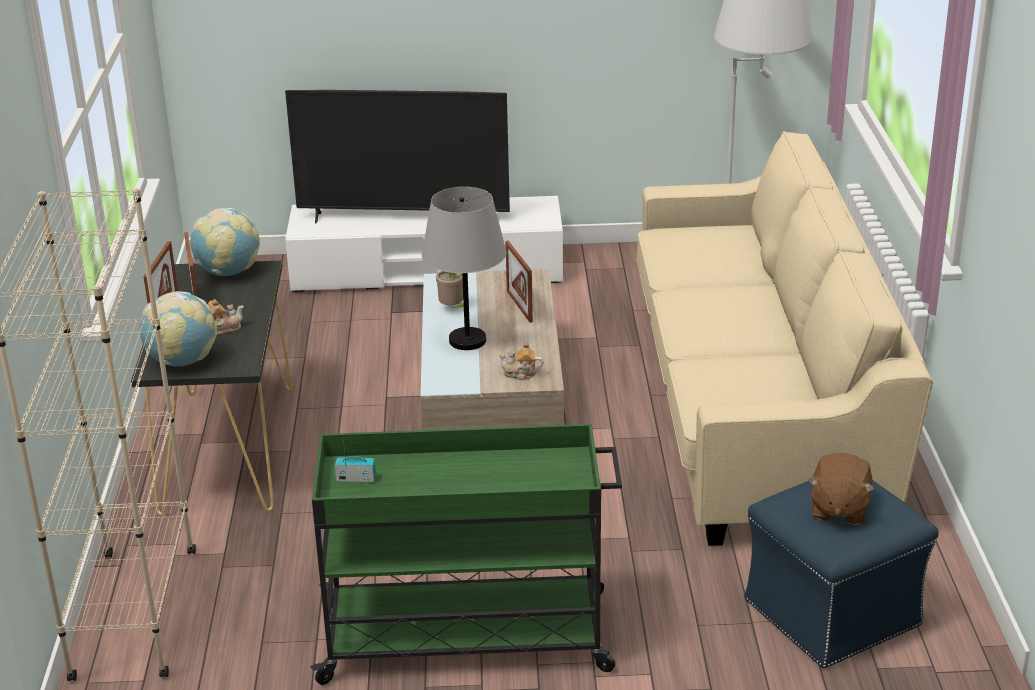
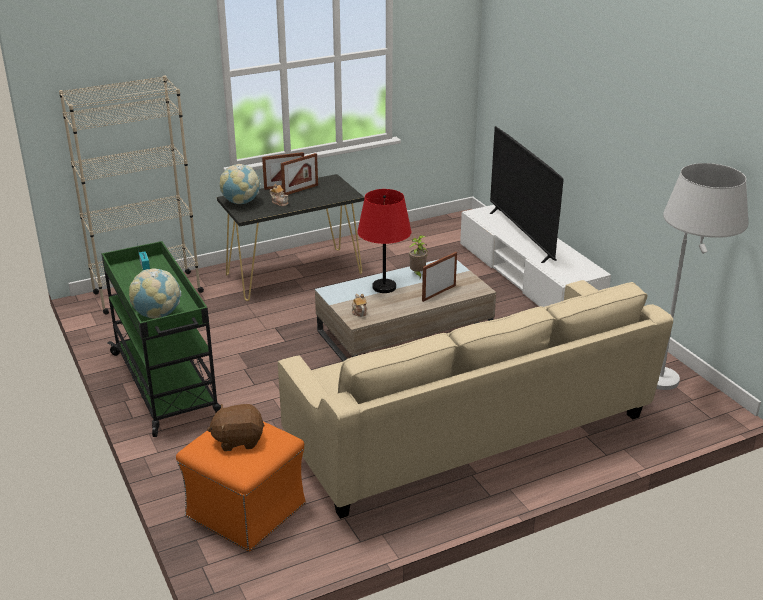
camera: 65 degrees right, 0 degrees up
(228, 272) = (339, 188): globe -> globe (157, 315)
(468, 341) = (384, 287): grey table lamp -> red table lamp
(833, 612) = (247, 511): blue ottoman -> orange ottoman

